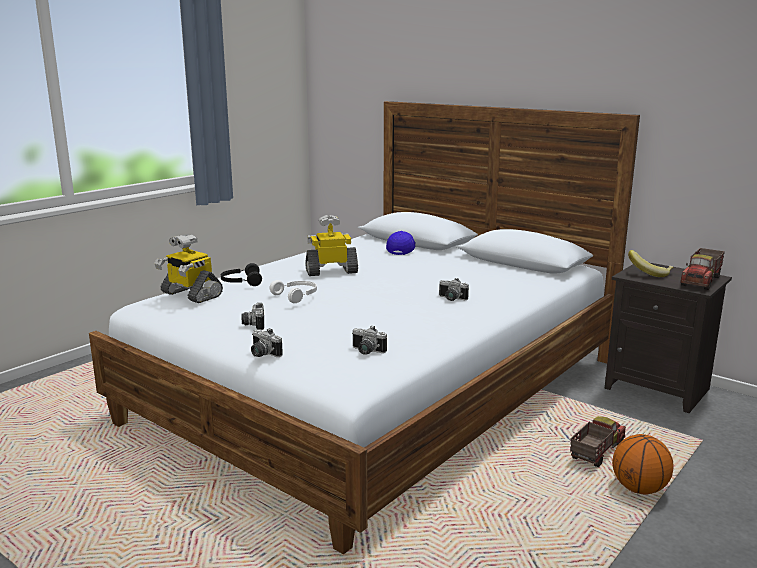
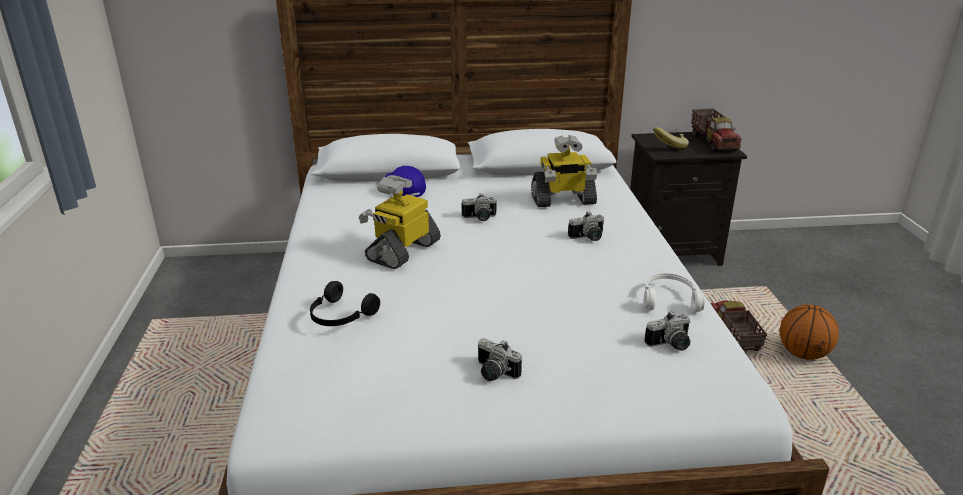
camera: 45 degrees left, 10 degrees up
(190, 294) = (322, 370): toy robot -> toy robot (563, 200)
(262, 354) = (601, 410): camera -> camera (480, 218)
(297, 296) = (452, 305): white headphones -> white headphones (669, 299)

